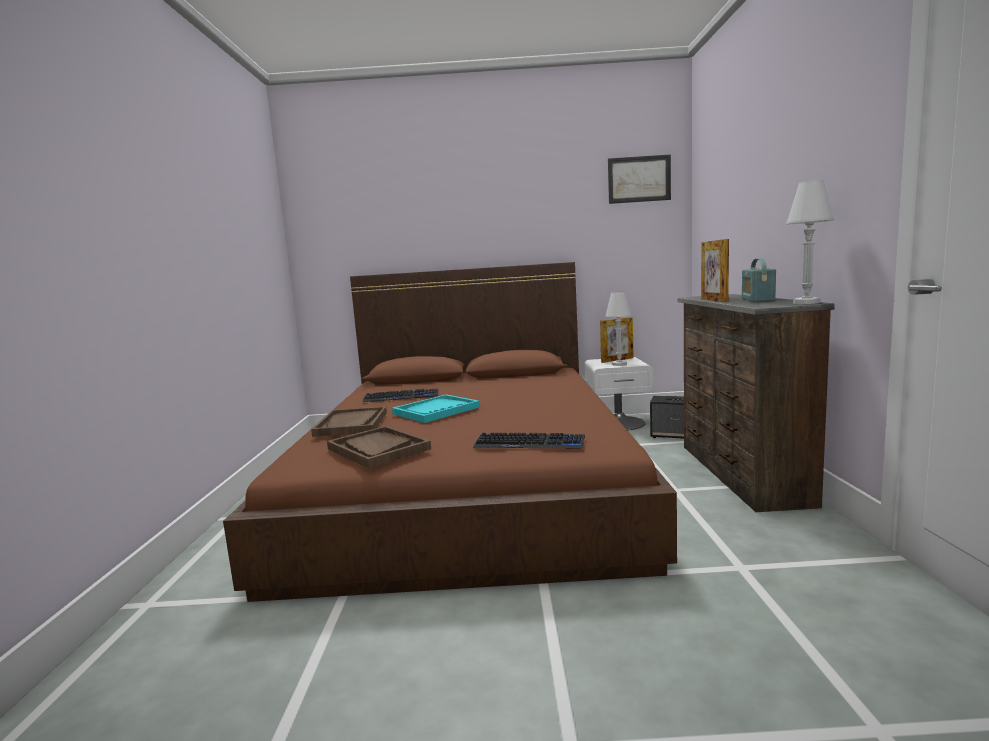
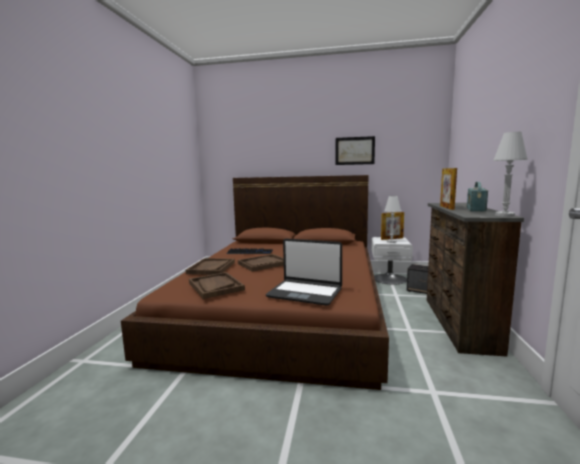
camera: 10 degrees right, 0 degrees up
(436, 411) = (263, 264): turquoise tray -> brown tray
(529, 443) = (305, 293): keyboard -> laptop
(639, 179) = (414, 123): picture -> picture (354, 150)

